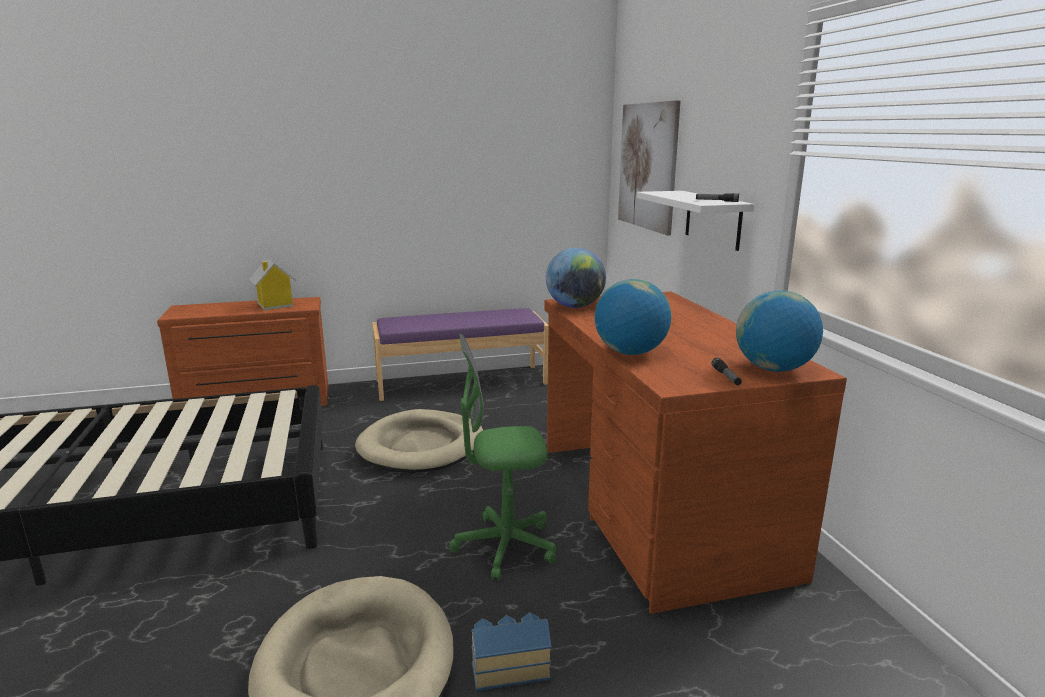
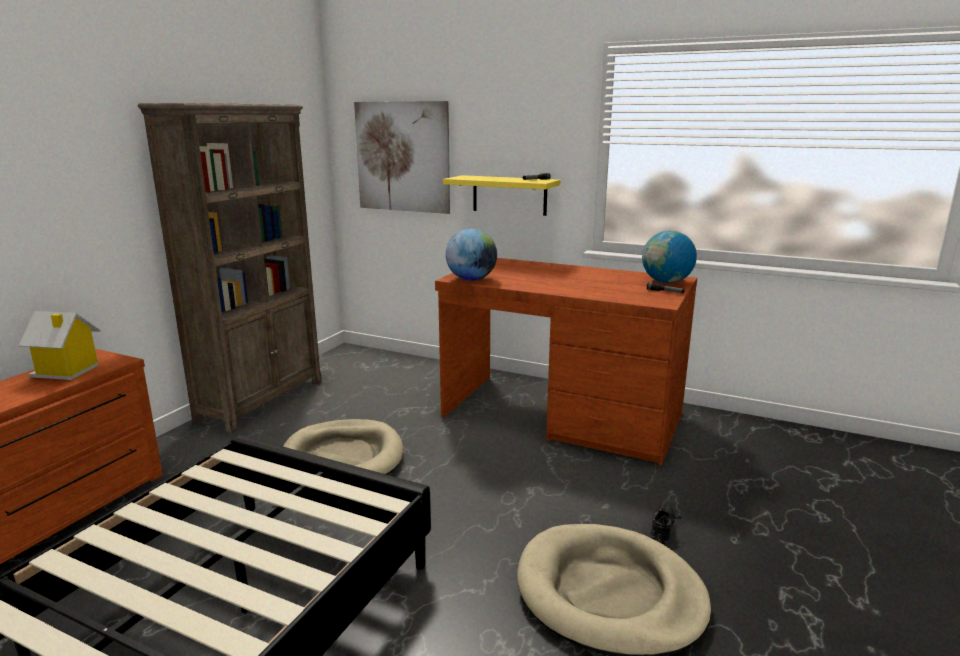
camera: 50 degrees left, 0 degrees up
(461, 381) = (262, 400): purple bench -> brown bookcase
(505, 547) = (538, 481): green office chair -> none
(509, 667) = (664, 531): toy house -> black shoe
(630, 352) = (593, 295): globe -> none
(713, 219) = (509, 195): white shelf -> yellow shelf

